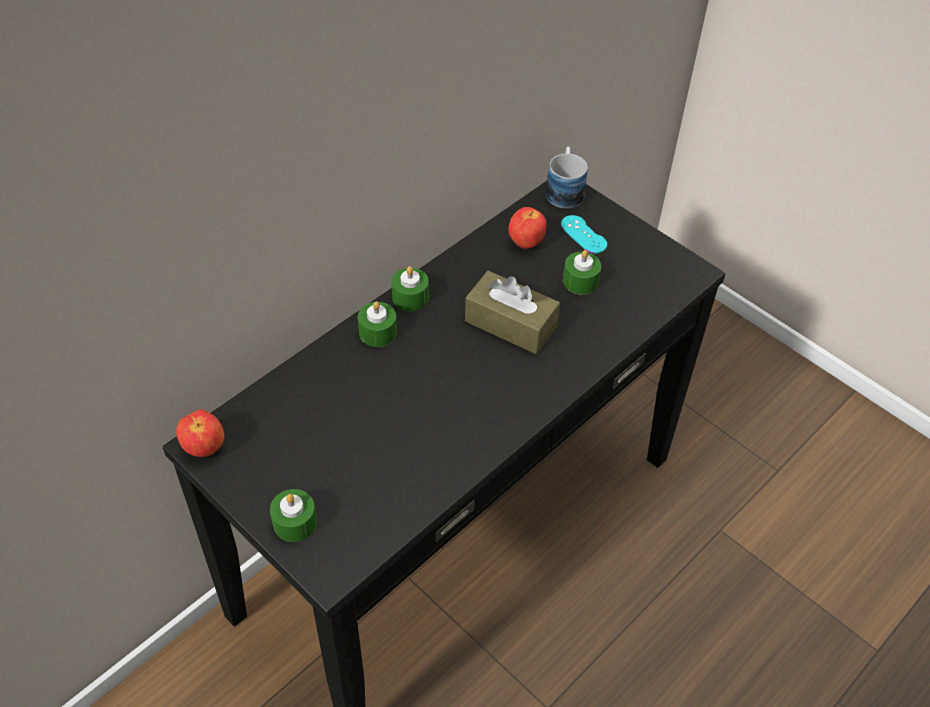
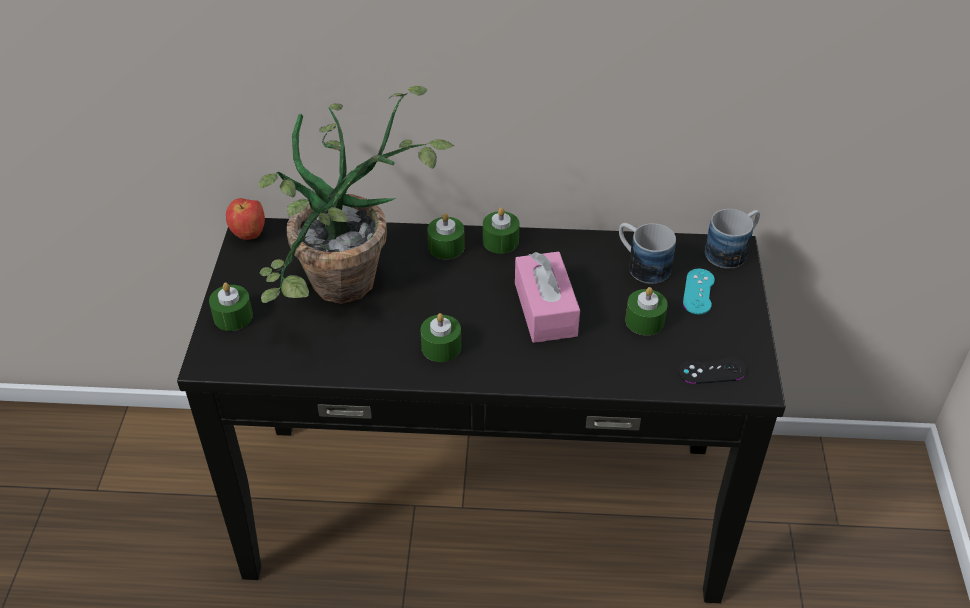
camera: 50 degrees right, 5 degrees down
(358, 429) = (347, 294): none -> potted plant
(483, 409) = (441, 347): none -> green candle
(510, 324) = (545, 309): brown tissue box -> pink tissue box
(525, 243) = (641, 265): apple -> mug
(661, 283) = (712, 371): none -> black game controller

